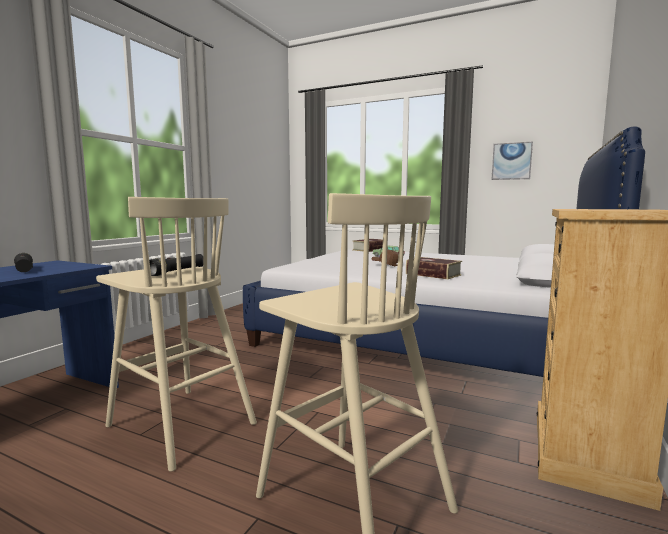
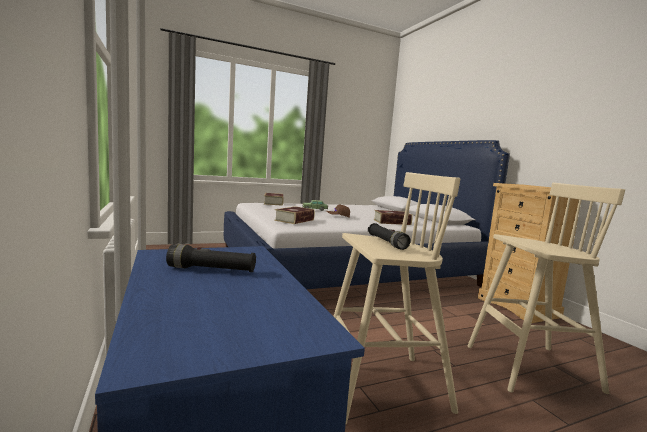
camera: 50 degrees left, 0 degrees up
(315, 263) = (294, 220): none -> book
(511, 161) = (346, 136): picture -> none

